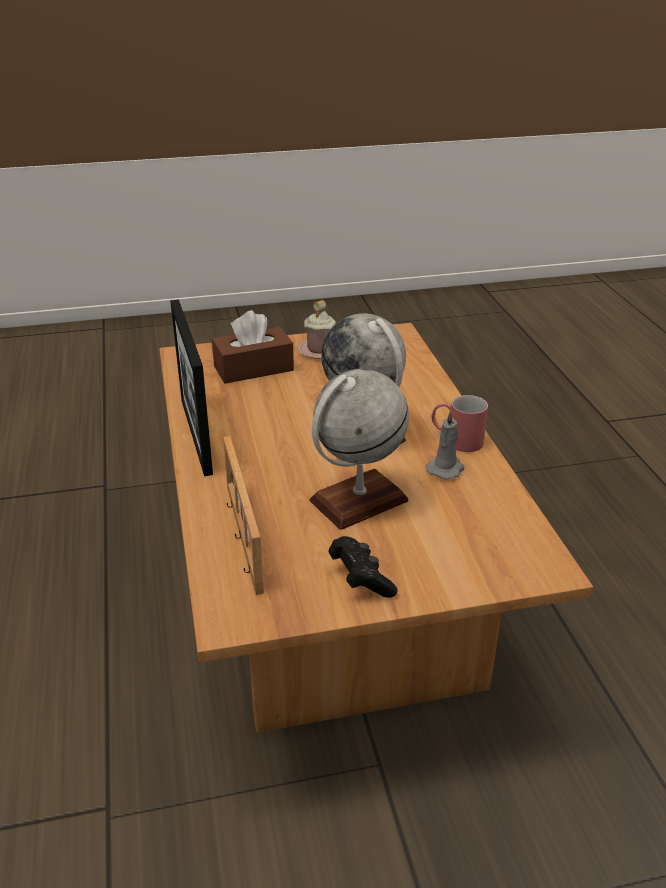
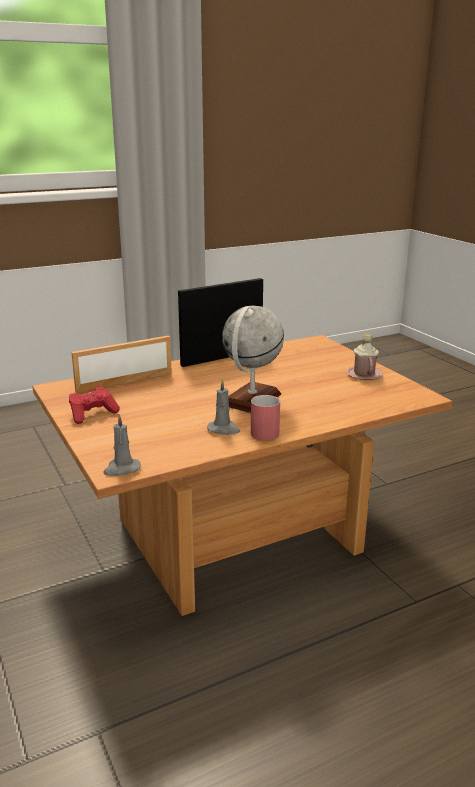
camera: 75 degrees right, 10 degrees down
(253, 368) = (316, 360): brown tissue box -> none
(358, 501) = (172, 406): globe -> none
(360, 579) = (92, 414): black game controller -> red game controller
(543, 561) = (121, 469): none -> grey candle

